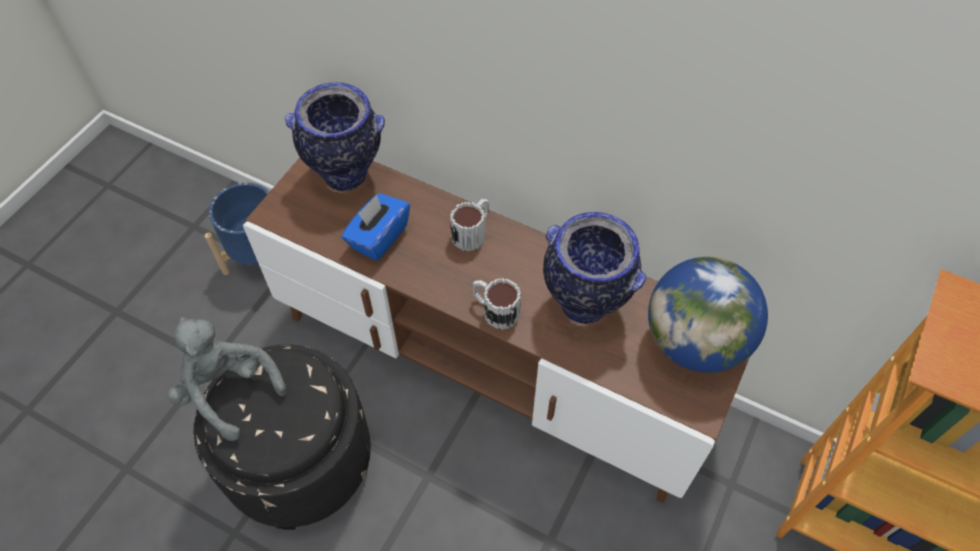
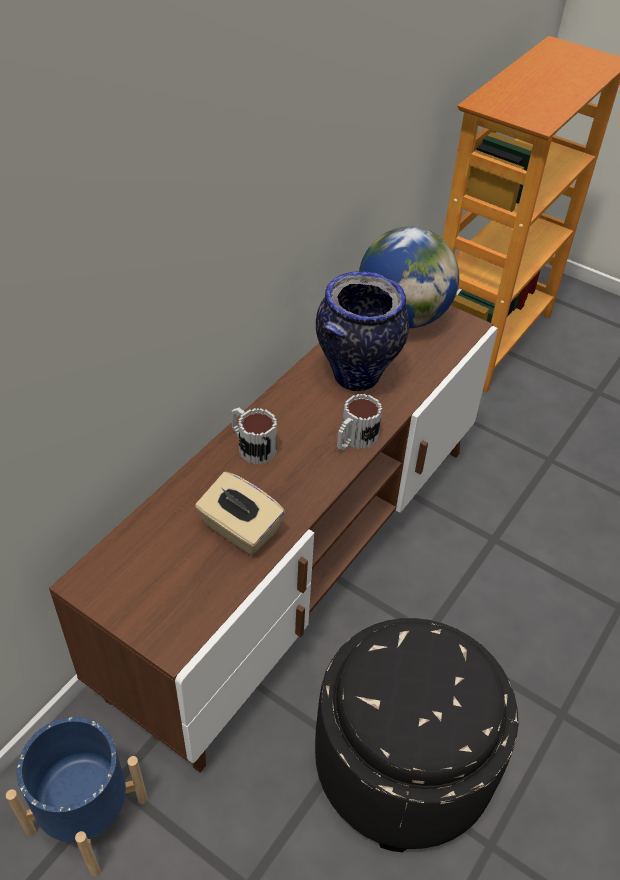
camera: 85 degrees left, 10 degrees down
(228, 390) = (399, 738): grey plush toy -> none
(347, 175) = (131, 556): vase -> none
(378, 237) = (239, 530): blue tissue box -> beige tissue box

